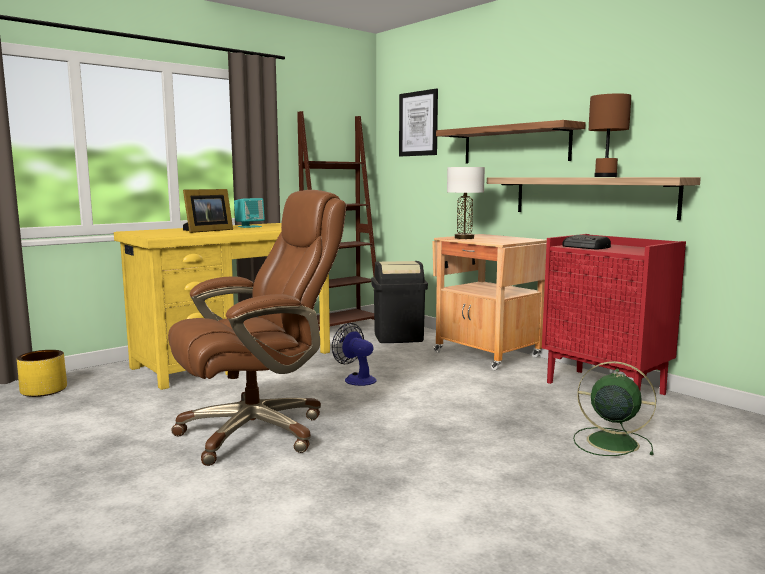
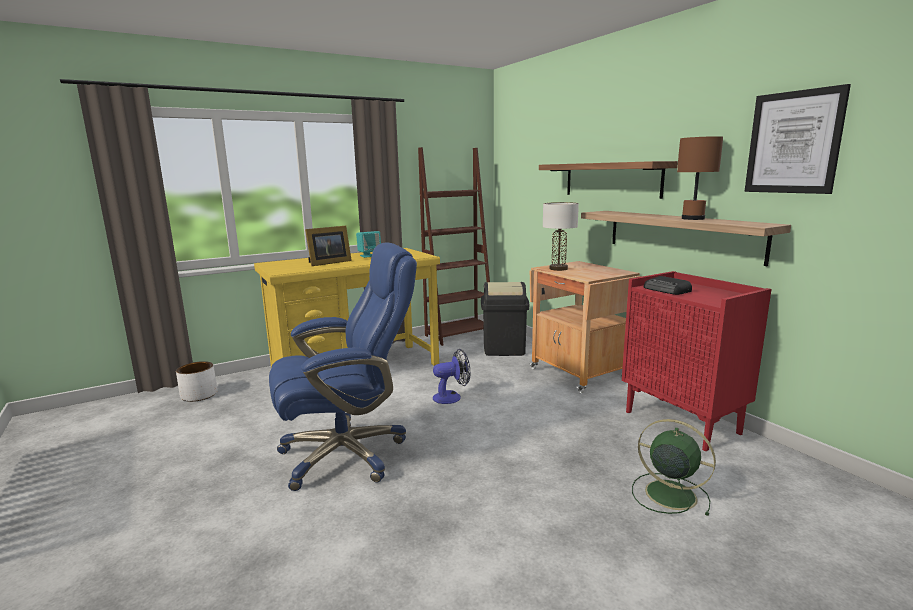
camera: 10 degrees right, 5 degrees up
(43, 390) = (199, 395): yellow planter -> white planter
(259, 433) = (348, 456): brown office chair -> blue office chair
(356, 379) = (452, 397): fan -> fan turned 105 degrees clockwise
(418, 123) = (528, 155): picture -> picture (793, 142)

